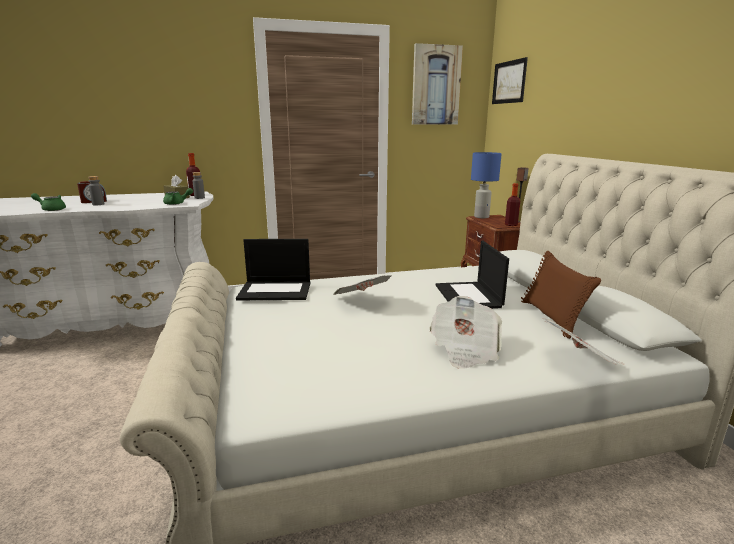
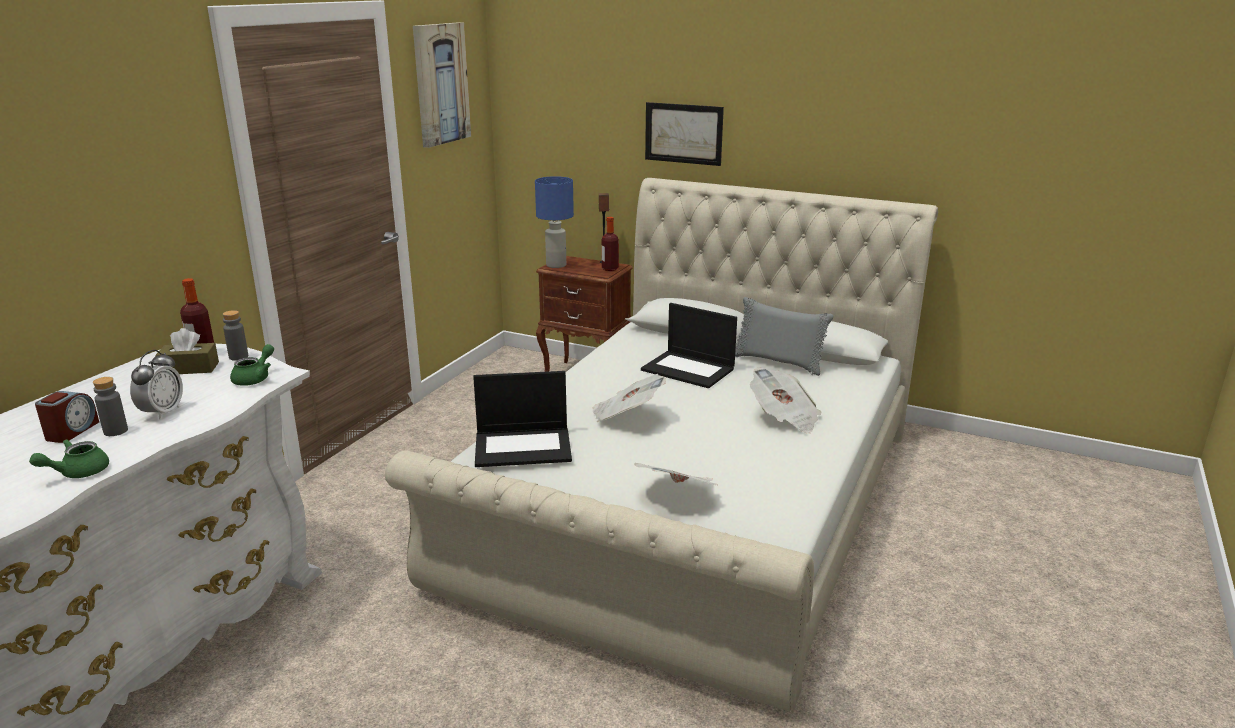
camera: 50 degrees left, 5 degrees up
(124, 204) = (162, 412): none -> alarm clock
(276, 290) = (524, 447): laptop -> laptop turned 45 degrees clockwise
(509, 82) = (537, 76): picture -> picture (683, 133)
(553, 318) = (778, 363): brown pillow -> grey pillow
(580, 361) = (853, 389): newspaper -> newspaper (679, 494)

